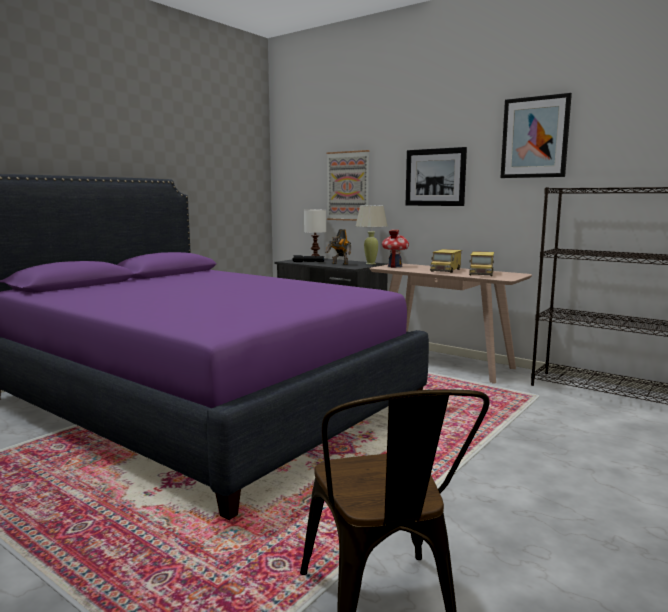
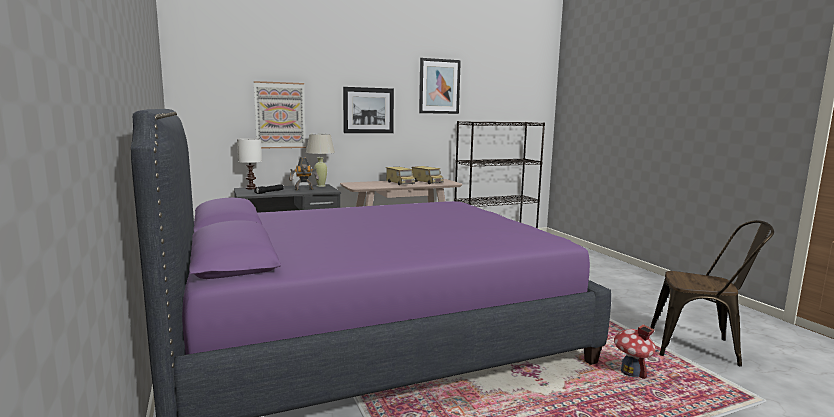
camera: 60 degrees left, 0 degrees up
(394, 266) = (358, 185): toy house -> toy house (631, 373)

